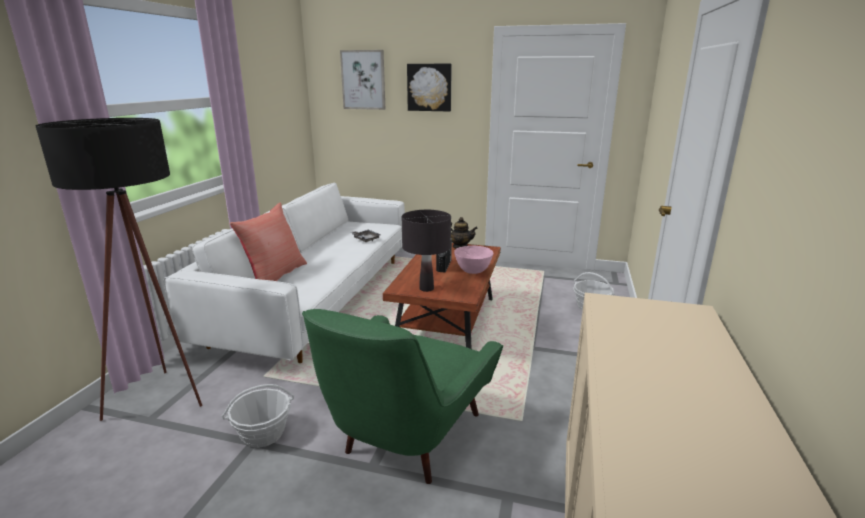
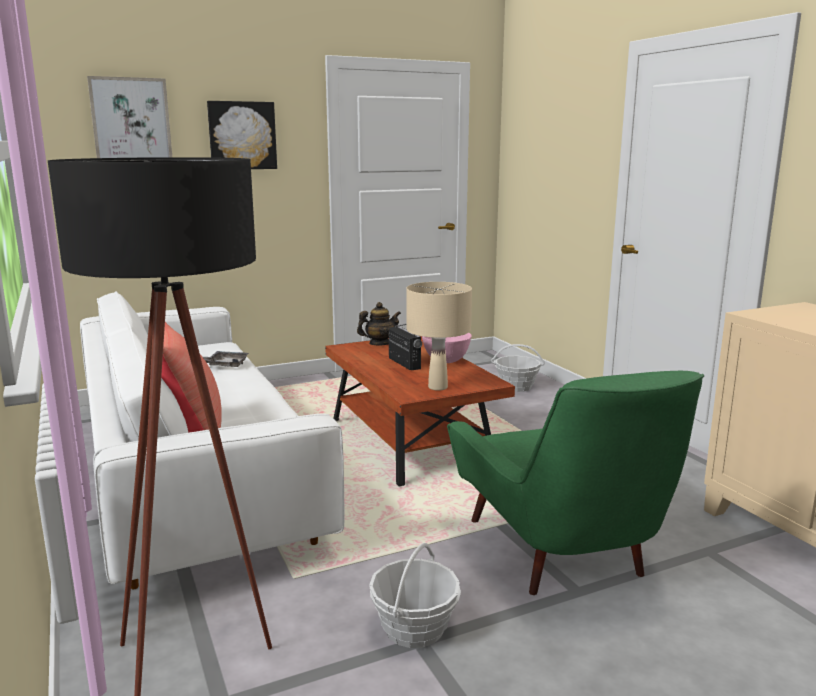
camera: 40 degrees left, 5 degrees down
(426, 289) = (438, 387): black table lamp -> beige table lamp

